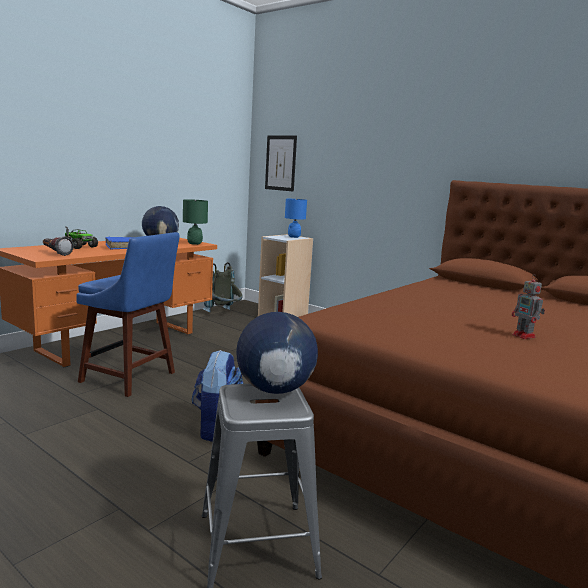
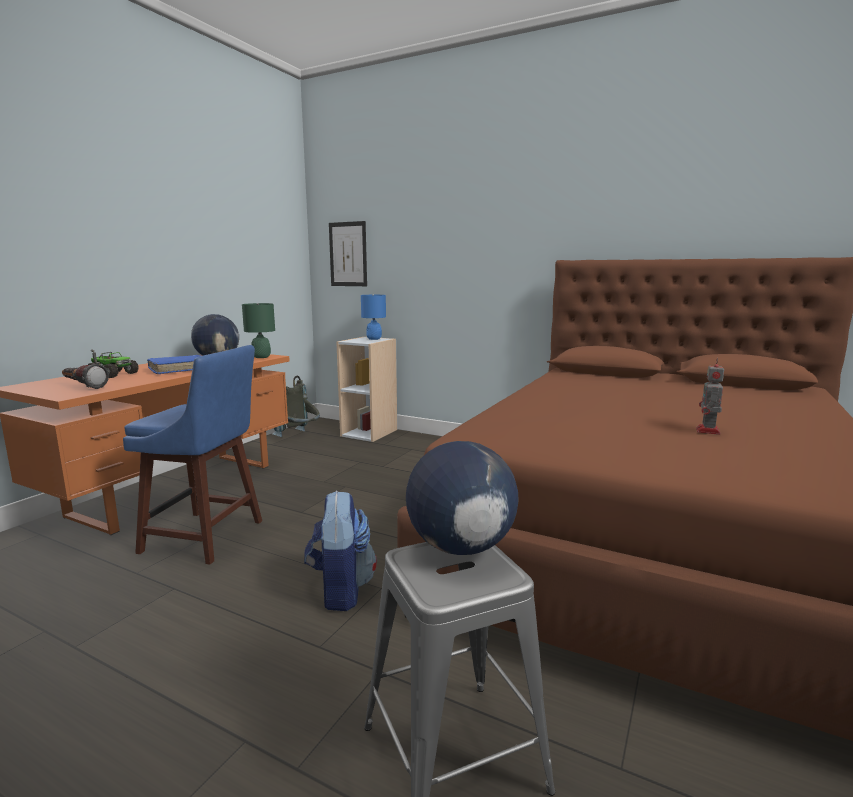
camera: 10 degrees left, 0 degrees up
(524, 336) = (708, 431): toy robot -> toy robot turned 60 degrees clockwise

